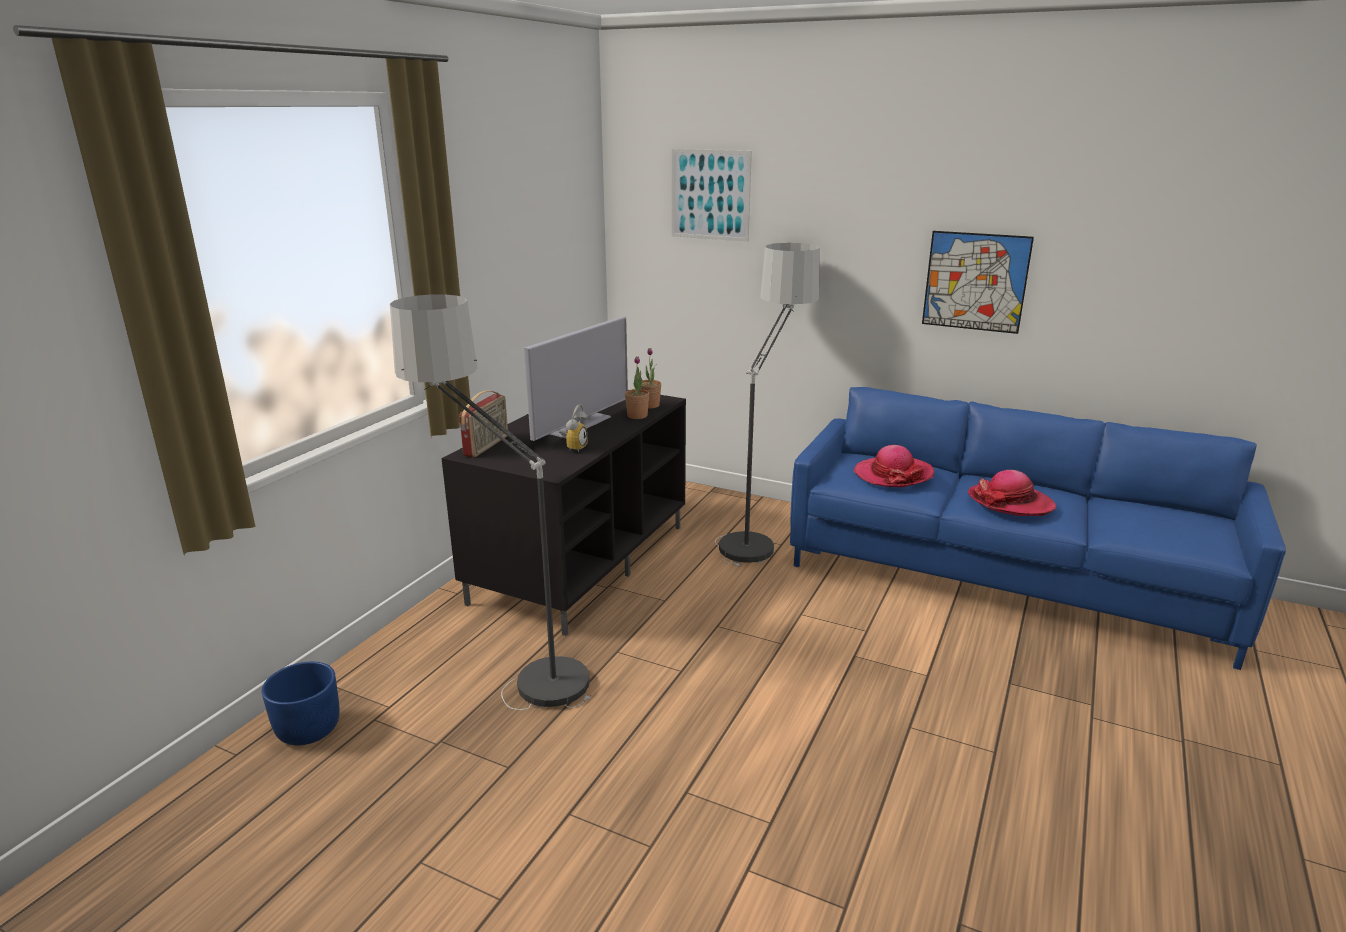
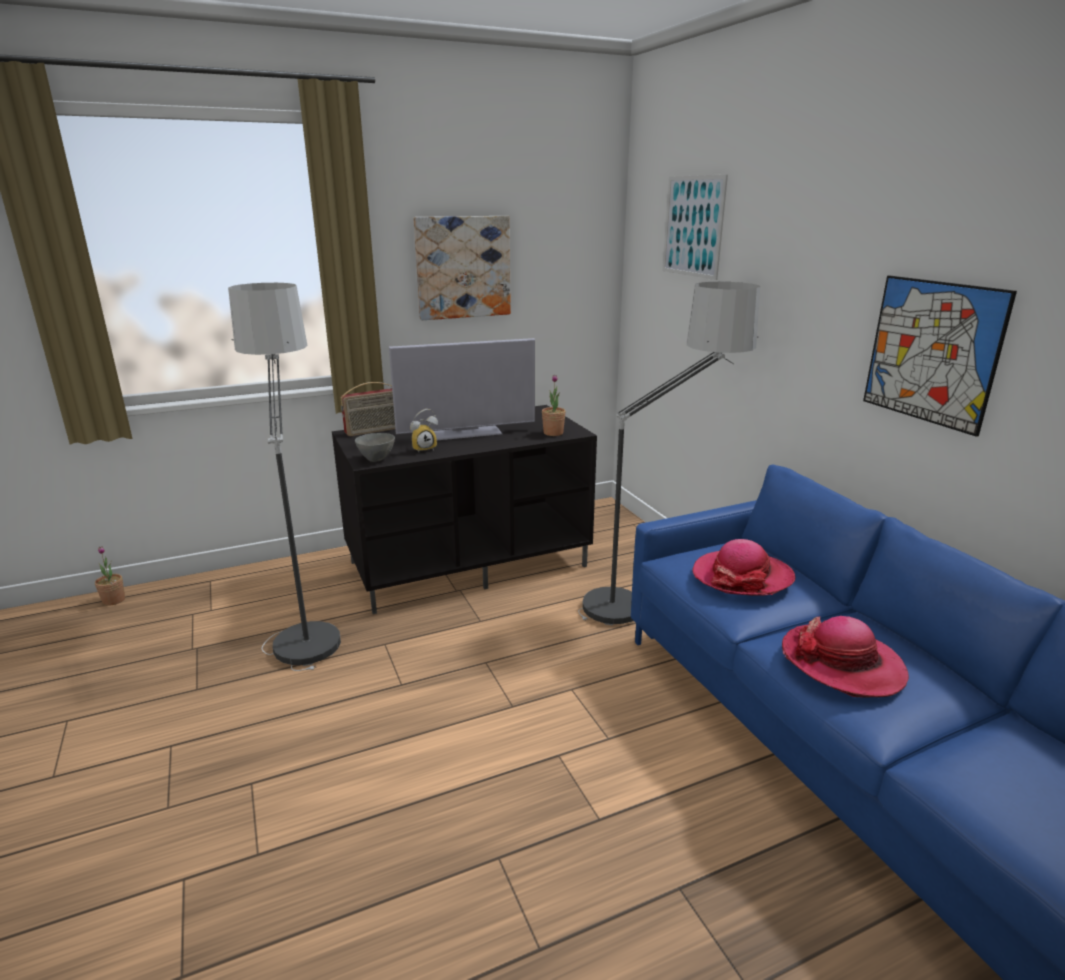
camera: 40 degrees right, 0 degrees up
(309, 729) = (159, 602): blue planter -> none
(503, 252) = (463, 267): none -> picture
(553, 468) = (376, 459): none -> grey bowl
(637, 416) = (524, 438): potted plant -> potted plant (114, 600)

